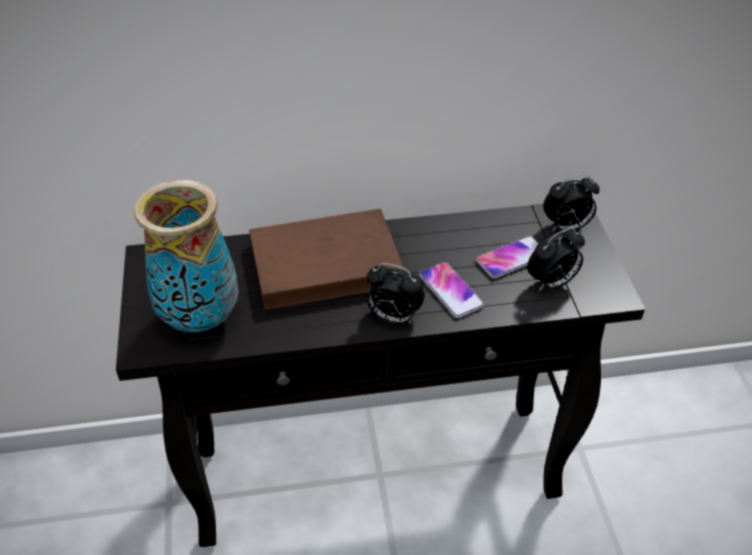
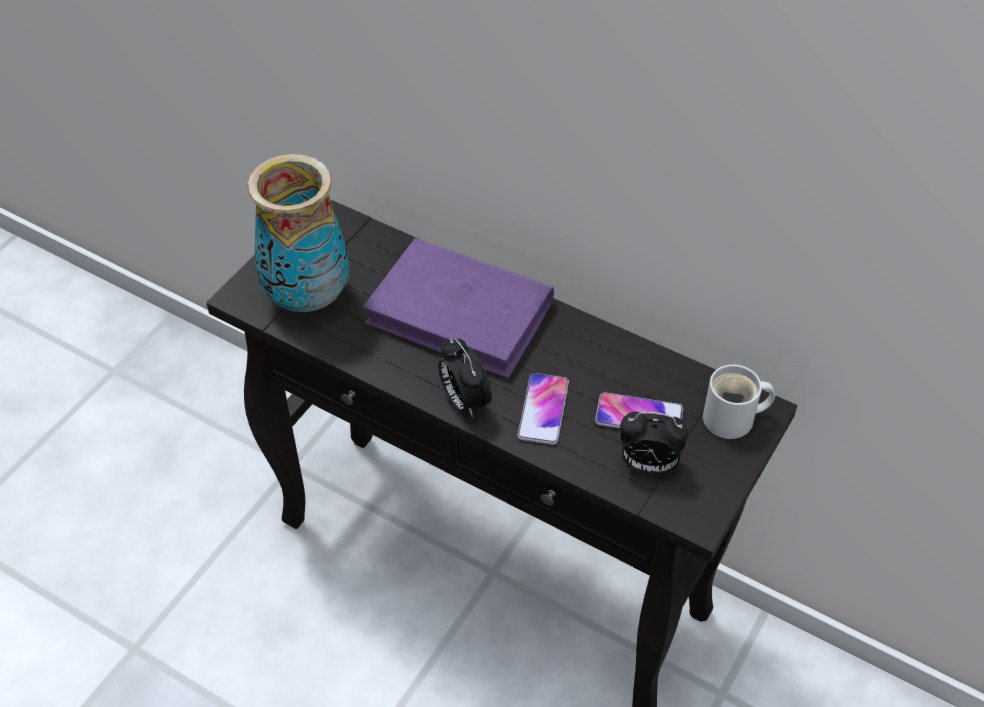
camera: 40 degrees right, 5 degrees up
(326, 264) = (461, 313): brown book -> purple book
(566, 227) = (733, 420): alarm clock -> white mug

